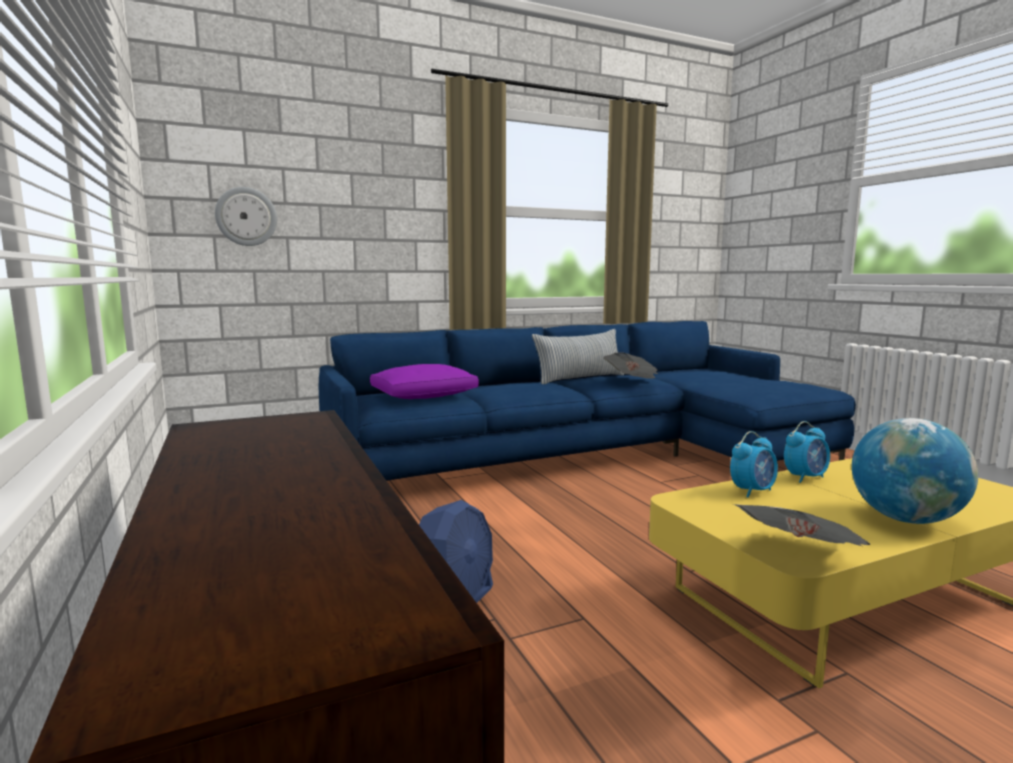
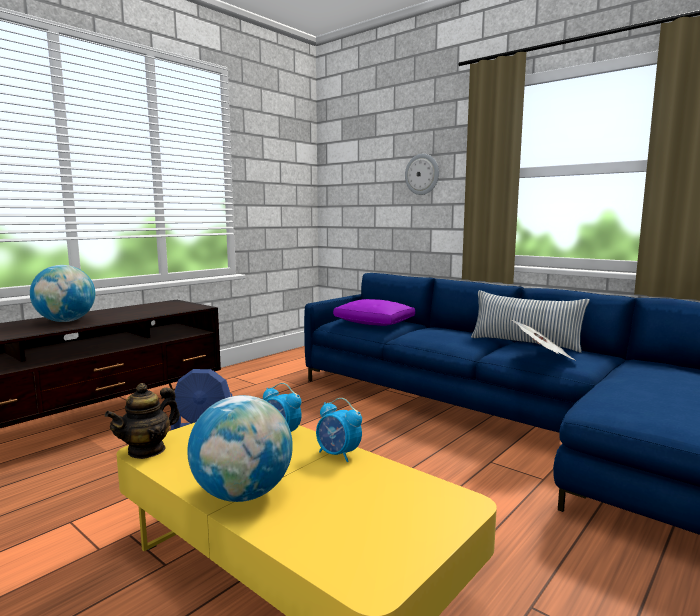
camera: 65 degrees right, 0 degrees up
(246, 216) = (355, 193): wall clock -> wall clock (422, 174)
(270, 502) = (66, 321): none -> globe
(798, 557) = (147, 450): newspaper -> teapot

